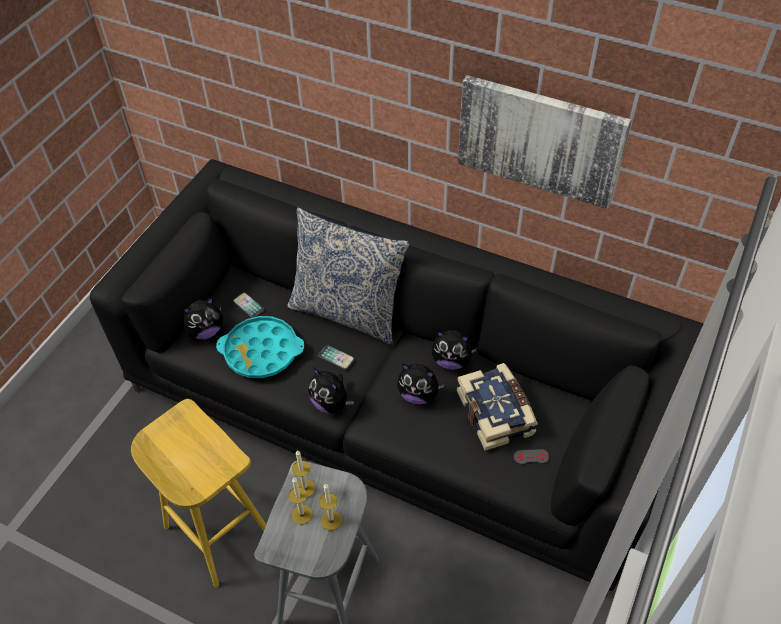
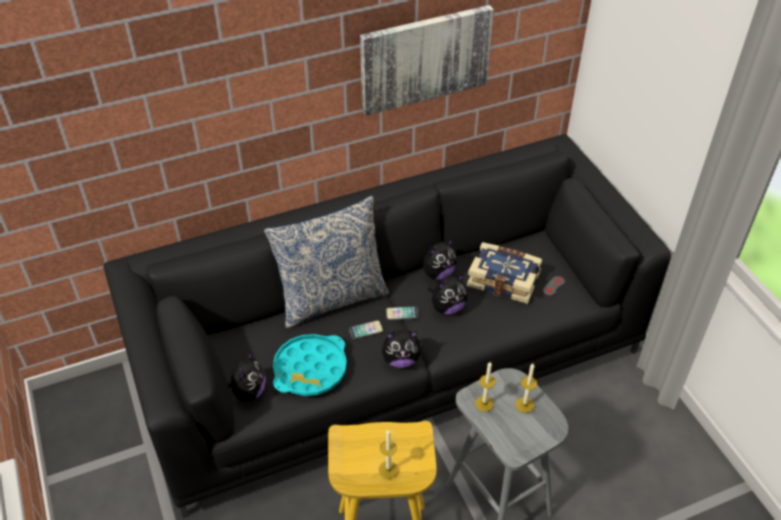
camera: 50 degrees left, 5 degrees down
(248, 305) = (256, 350): phone -> phone (402, 313)
(302, 514) = (504, 418): candle -> candle (388, 469)

